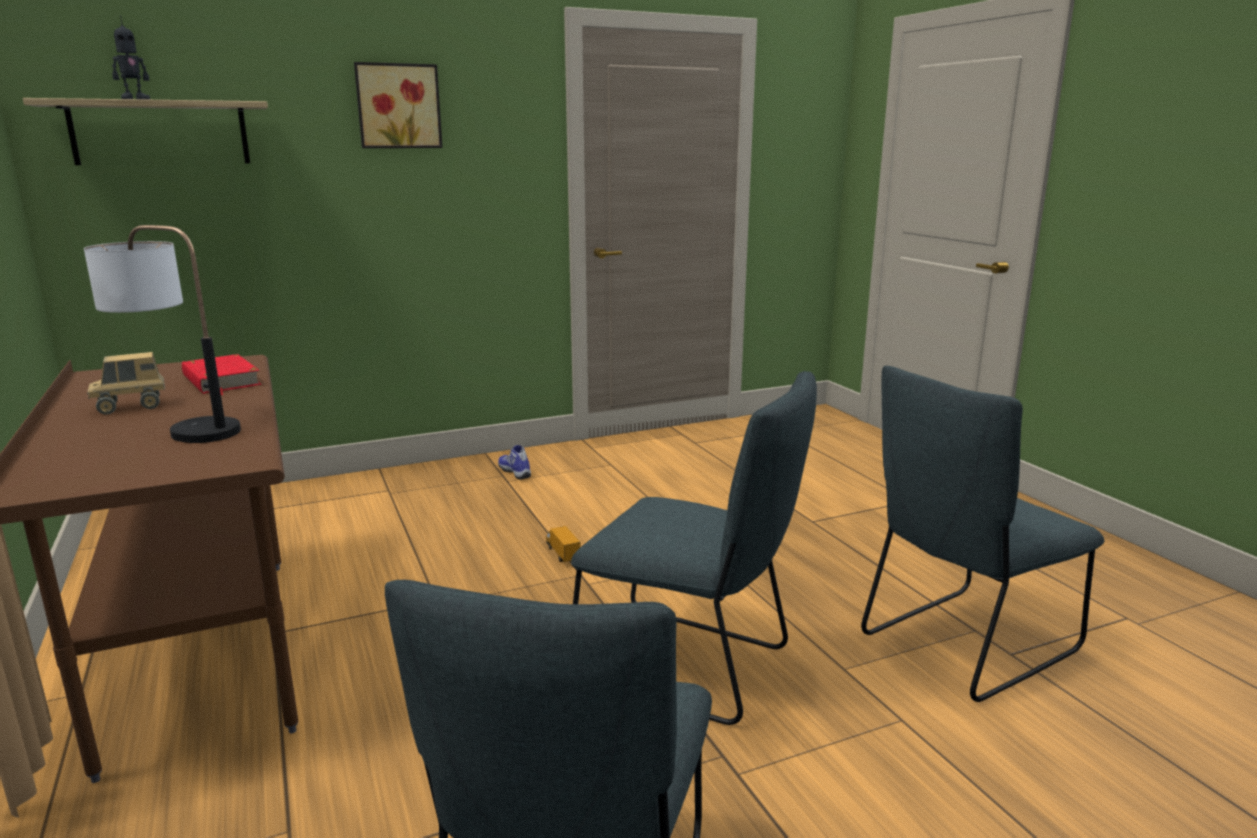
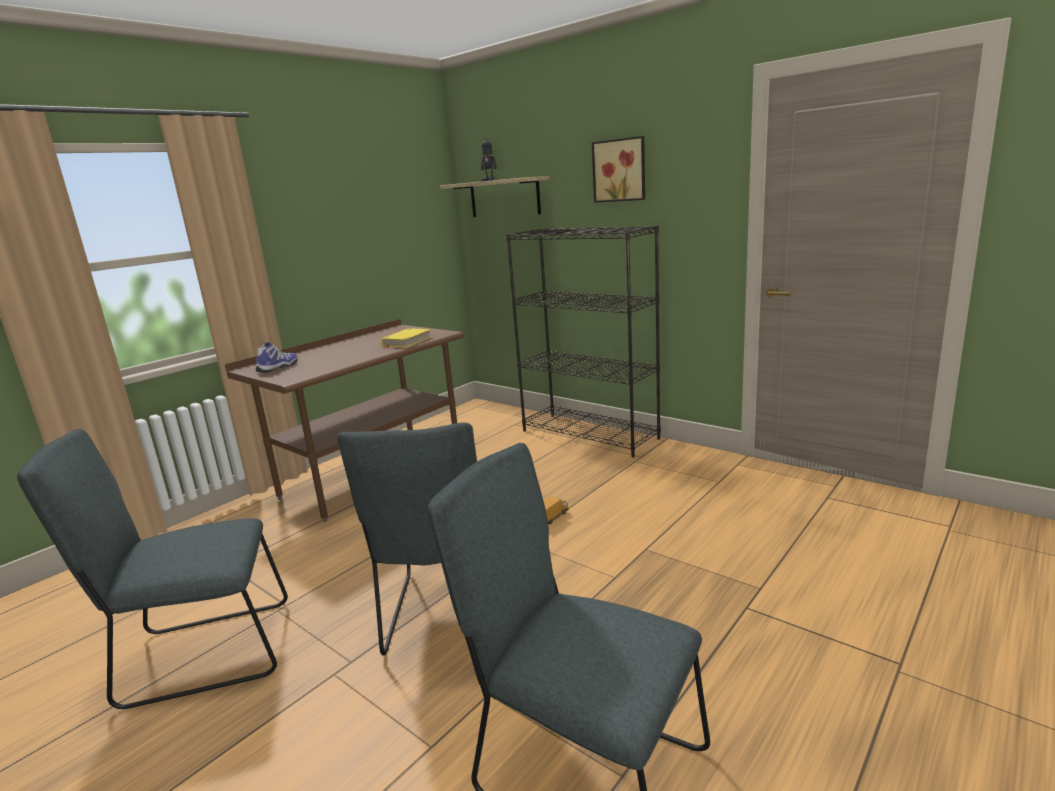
camera: 65 degrees right, 0 degrees up
(131, 407) = (354, 345): toy truck -> none
(180, 429) = (328, 360): table lamp -> none
(221, 380) = (407, 341): red book -> yellow book
(397, 480) = (590, 434): none -> black bookcase
(515, 472) = (652, 458): shoe -> shoe (279, 367)

